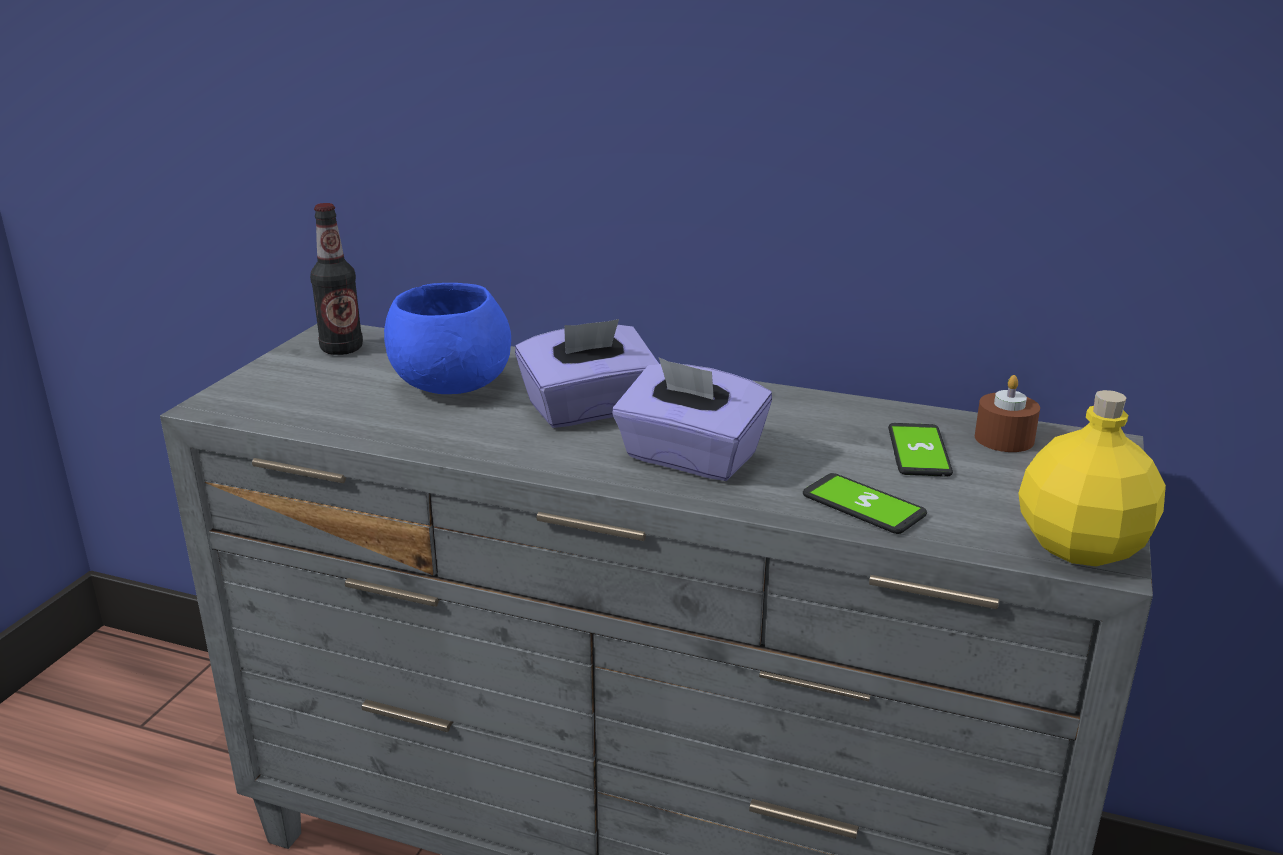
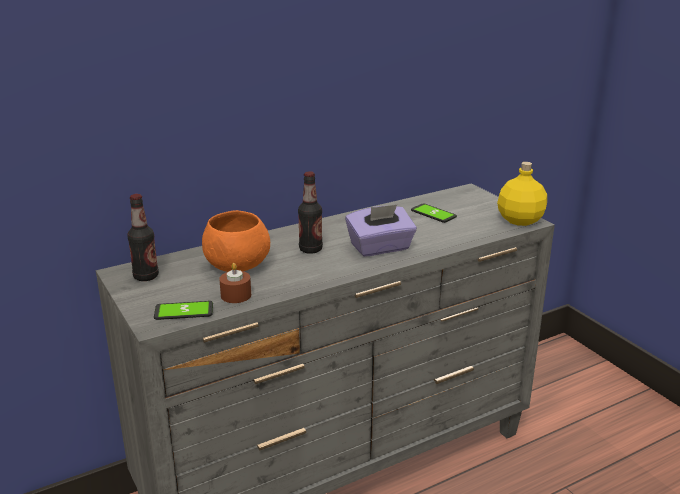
camera: 50 degrees left, 0 degrees up
(451, 385) = (237, 266): blue bowl -> orange bowl
(589, 410) = (310, 249): purple tissue box -> bottle
(863, 505) = (455, 236): phone -> phone (184, 311)
(1004, 439) = (444, 199): brown candle -> brown candle (236, 295)

